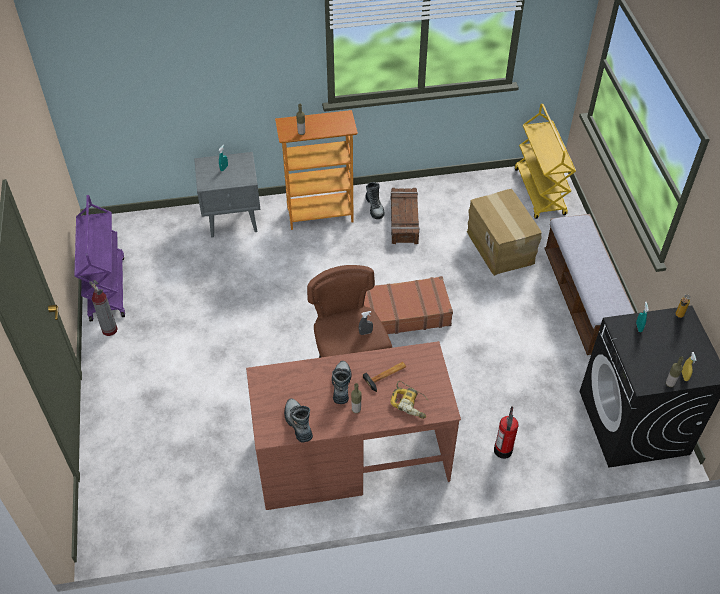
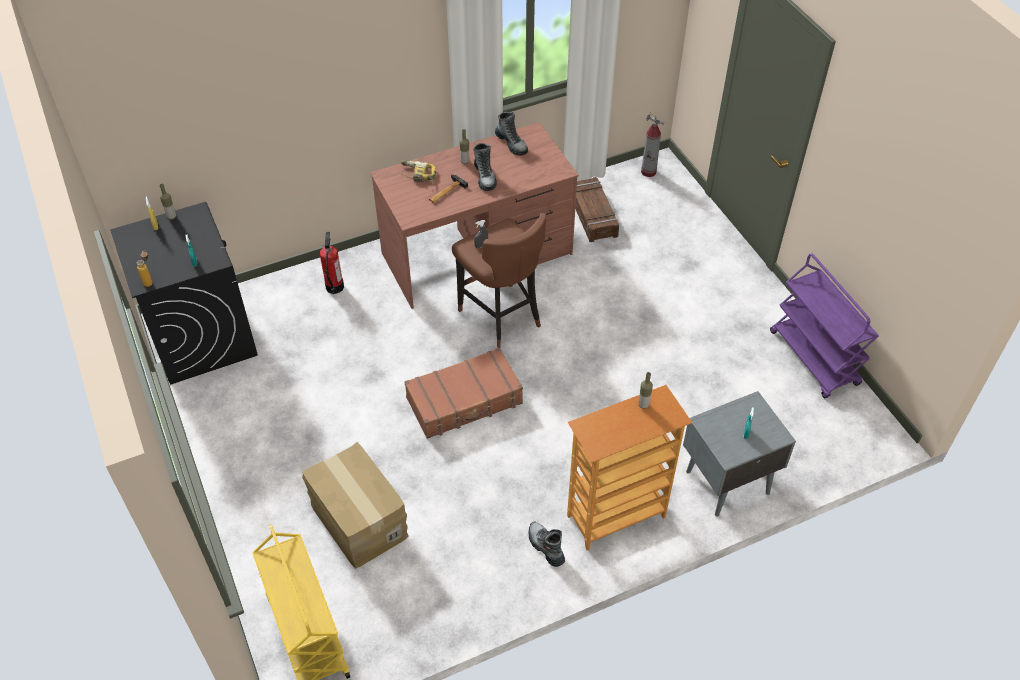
camera: 165 degrees right, 0 degrees up
(109, 329) = (776, 315): fire extinguisher -> fire extinguisher (648, 172)
(404, 220) = (497, 534): crate -> crate (592, 215)
(583, 300) = (248, 464): bench -> none

